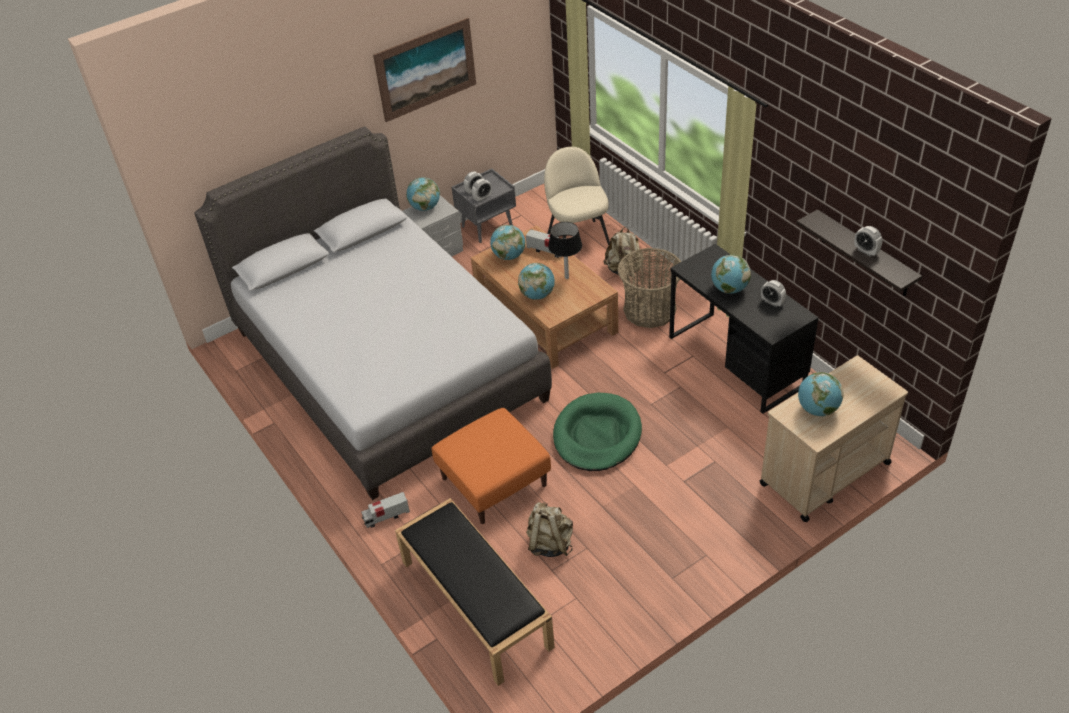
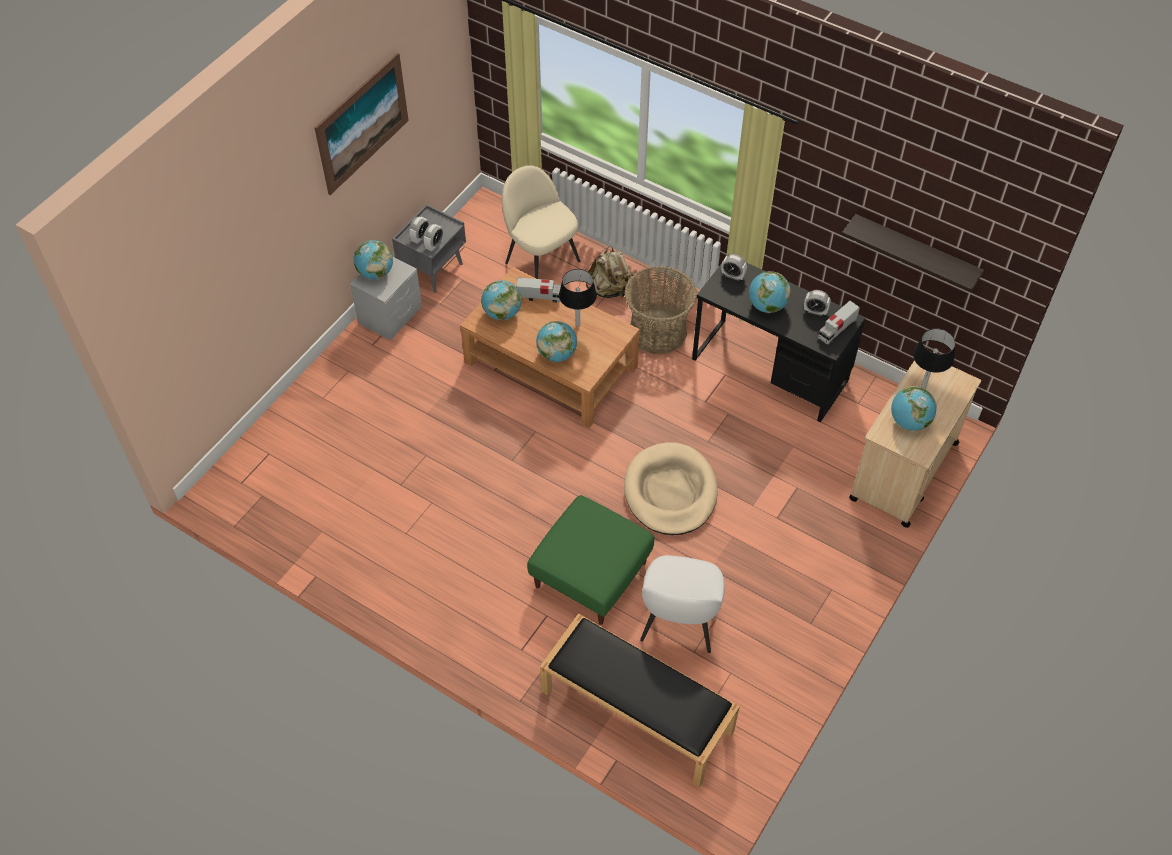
camera: 25 degrees left, 10 degrees up
(386, 517) = (498, 647): toy truck -> toy truck (836, 330)
(387, 365) = (407, 472): grey bed -> none
(494, 481) = (590, 573): orange ottoman -> green ottoman
(550, 543) = (678, 624): beige backpack -> white chair
(597, 435) = (670, 492): green dog bed -> beige dog bed
(846, 384) = (923, 387): none -> black table lamp
(866, 251) = (922, 253): alarm clock -> alarm clock (733, 275)

